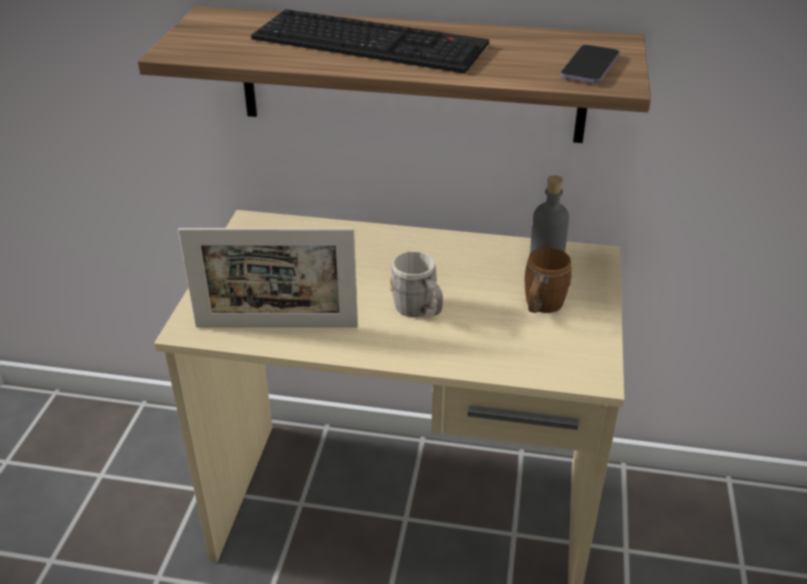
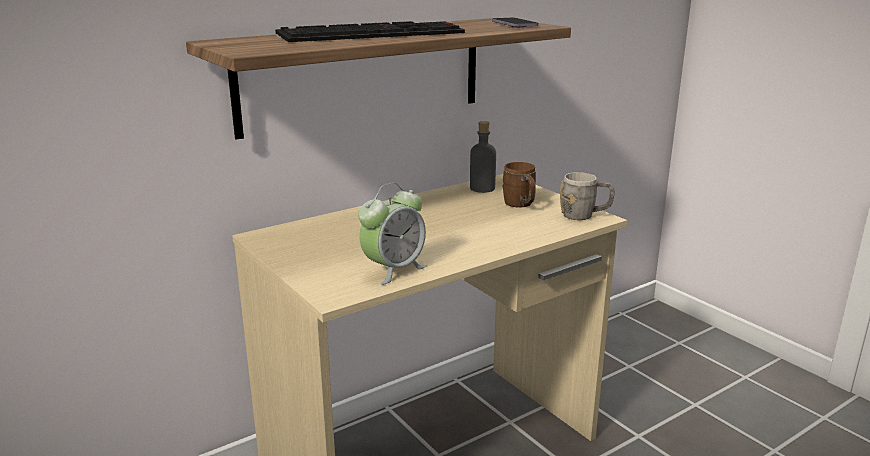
camera: 45 degrees left, 15 degrees down
(276, 326) = (393, 270): picture frame -> alarm clock
(419, 311) = (463, 230): grey mug -> grey mug (585, 216)

